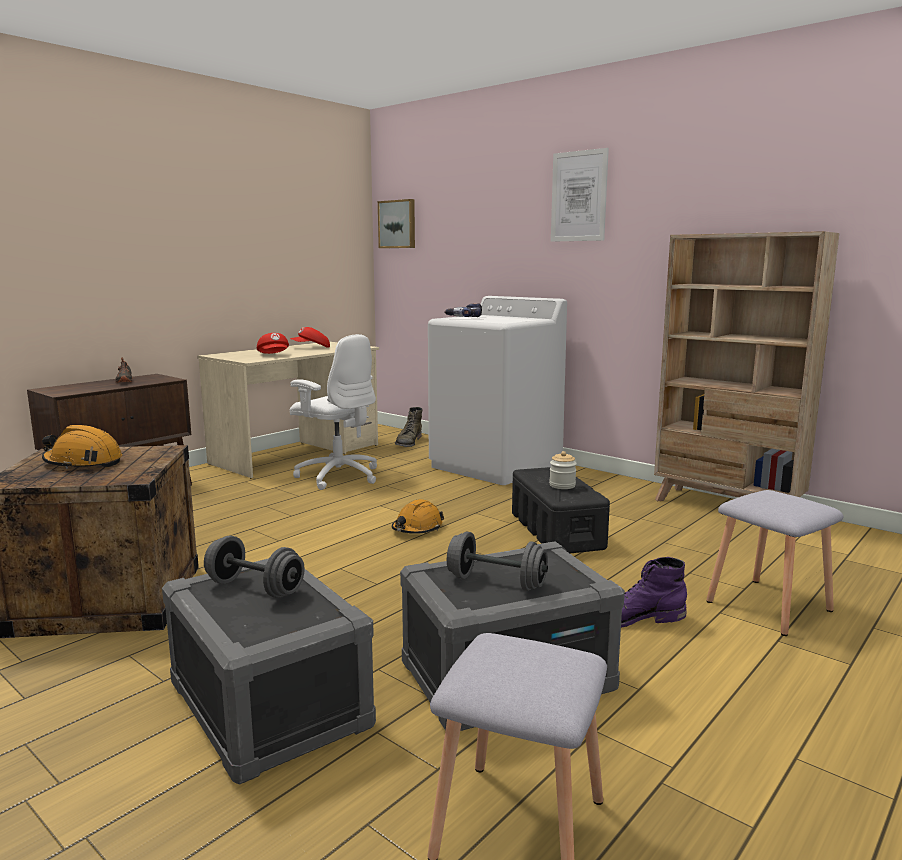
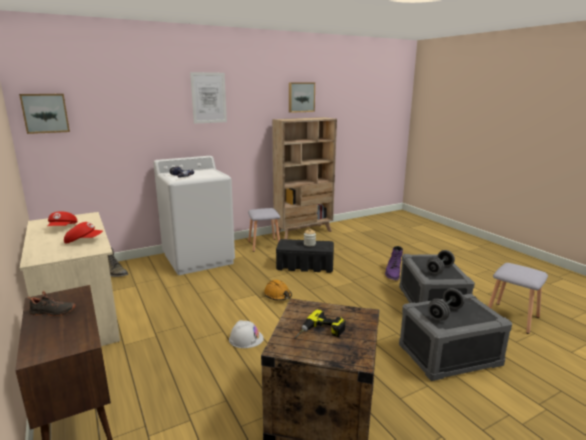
camera: 70 degrees left, 5 degrees up
(83, 463) = (320, 333): orange hard hat -> power drill
(276, 530) = (246, 338): none -> white hard hat
(338, 476) = (159, 306): white office chair -> none
(768, 605) = (390, 251): grey stool -> grey stool (263, 245)
(777, 185) = (301, 97): none -> picture

